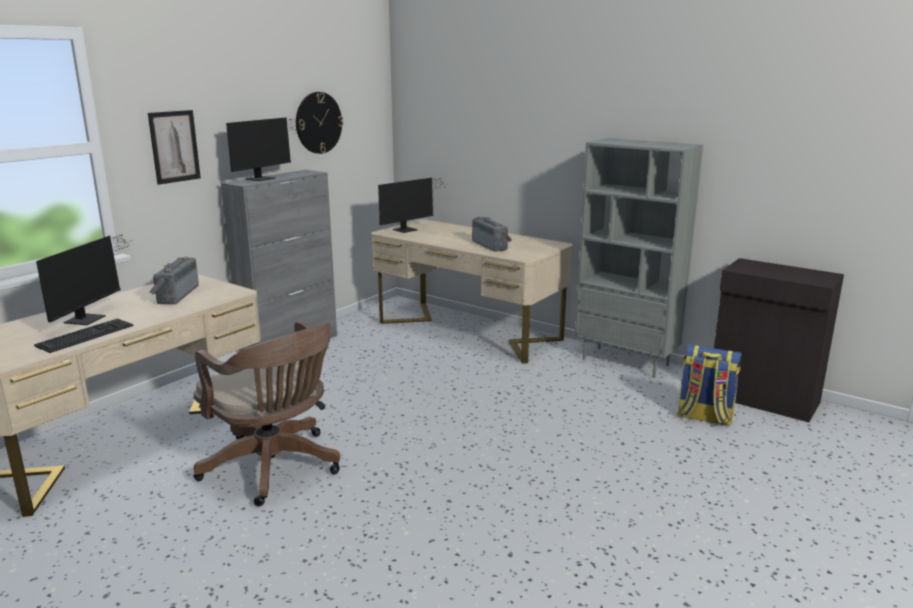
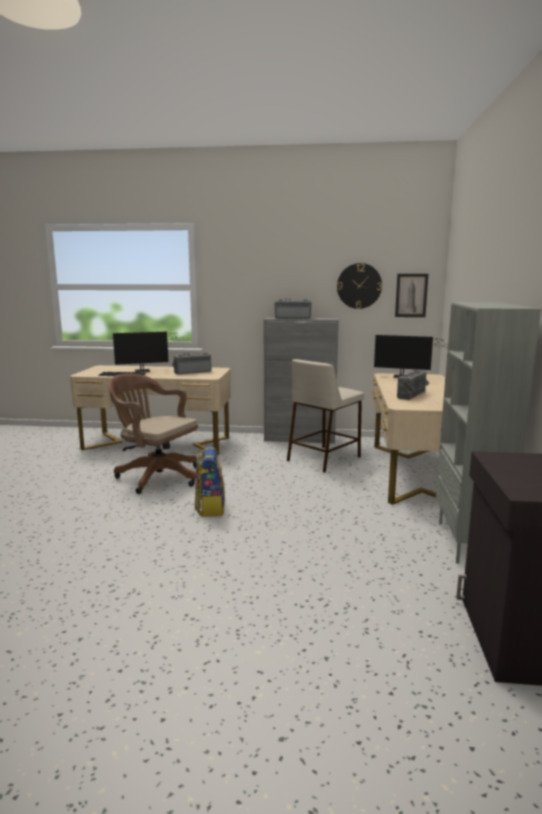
camera: 60 degrees right, 5 degrees down
(174, 146) = (240, 291): picture -> picture (411, 295)
(264, 178) = (292, 318): monitor -> radio
(275, 468) = (156, 476): brown office chair -> brown office chair turned 105 degrees clockwise
(373, 354) = (324, 458): none -> beige stool
(704, 417) = (406, 604): backpack -> backpack (210, 508)

